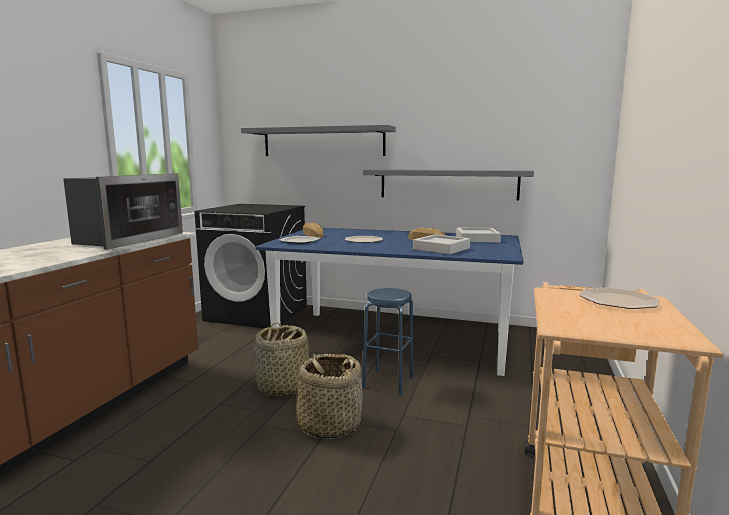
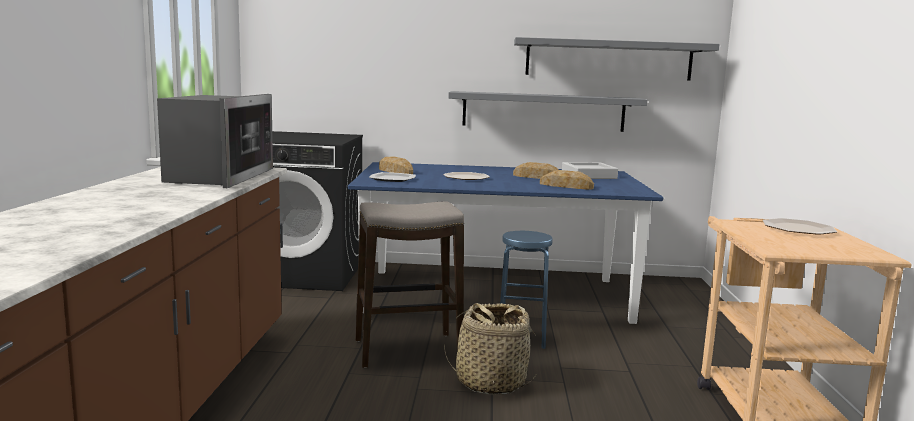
camera: 15 degrees left, 0 degrees up
(283, 387) = (408, 350): basket -> stool
(323, 142) = (388, 55): grey shelf -> grey shelf (608, 59)
(441, 249) = (566, 186): grey tray -> bread

